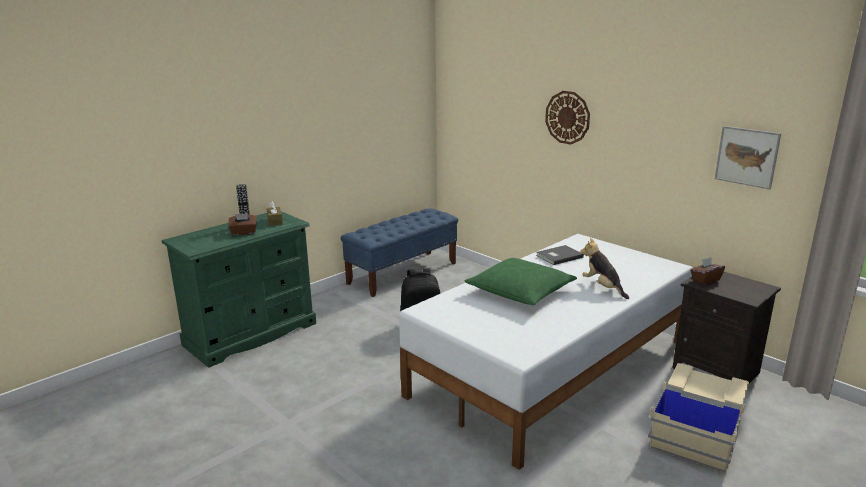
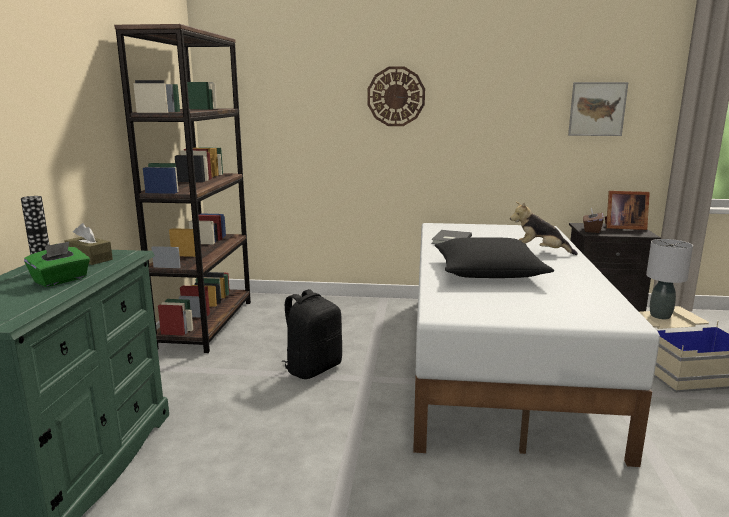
camera: 40 degrees left, 5 degrees down
(244, 232) = (61, 280): brown tissue box -> green tissue box
(403, 273) = (206, 324): blue bench -> brown bookcase
(520, 291) = (488, 272): green pillow -> black pillow
(711, 382) = (660, 316): none -> grey table lamp
(748, 286) = (622, 227): none -> picture frame

